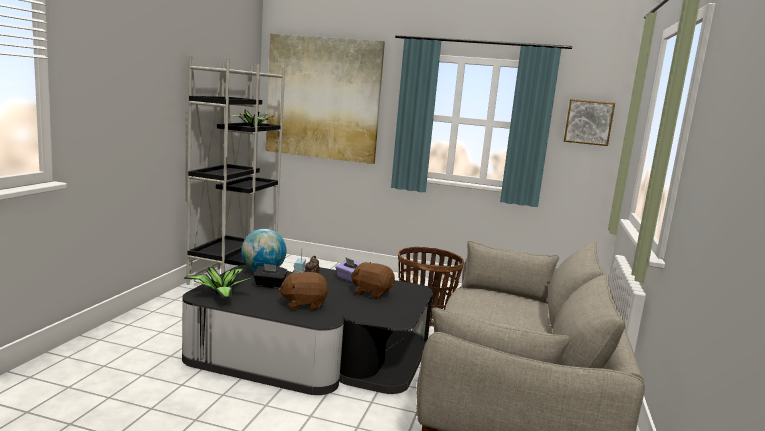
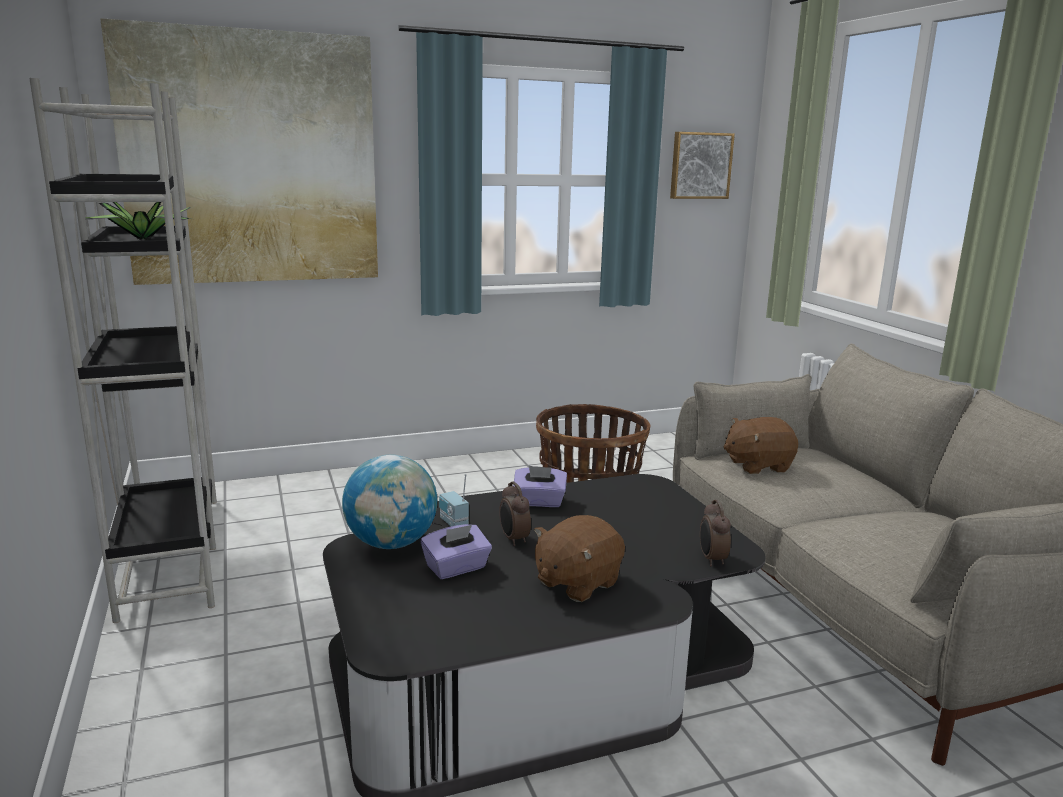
camera: 35 degrees left, 5 degrees up
(220, 294) = (414, 628): potted plant -> none
(269, 285) = (456, 568): black tissue box -> purple tissue box
(371, 293) = (613, 515): brown plush toy -> brown plush toy (757, 465)
(379, 319) = (711, 559): none -> alarm clock

